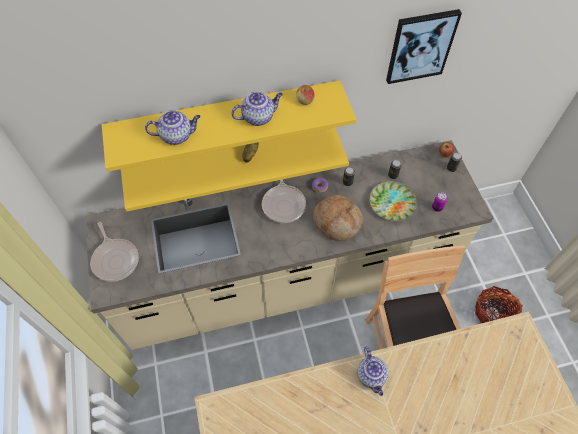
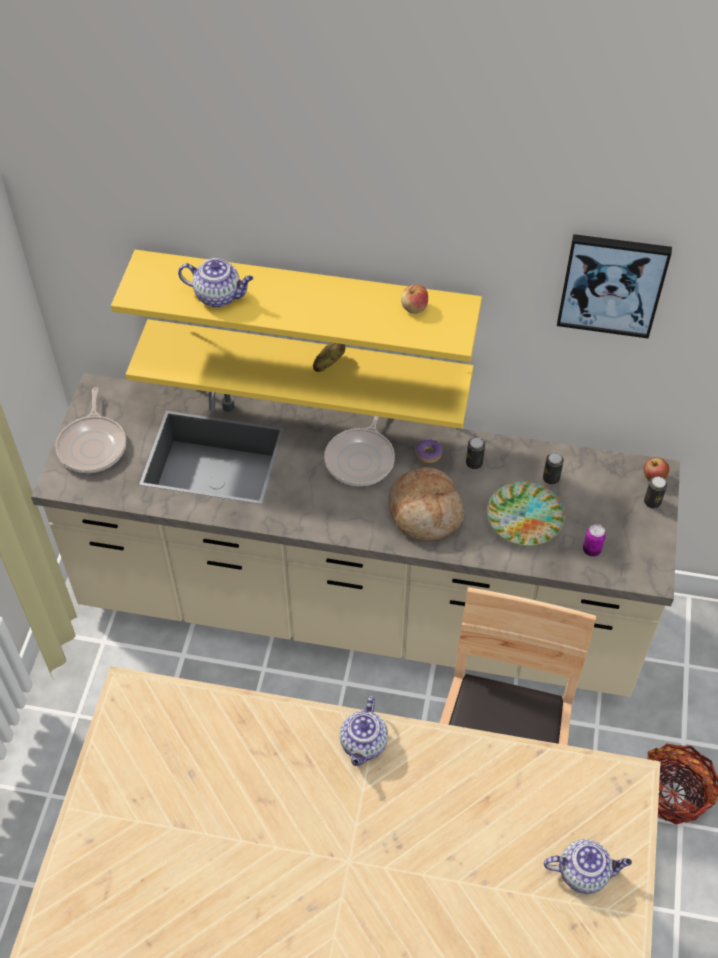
camera: 25 degrees right, 5 degrees down
(258, 117) = (338, 308): teapot -> teapot (584, 872)

